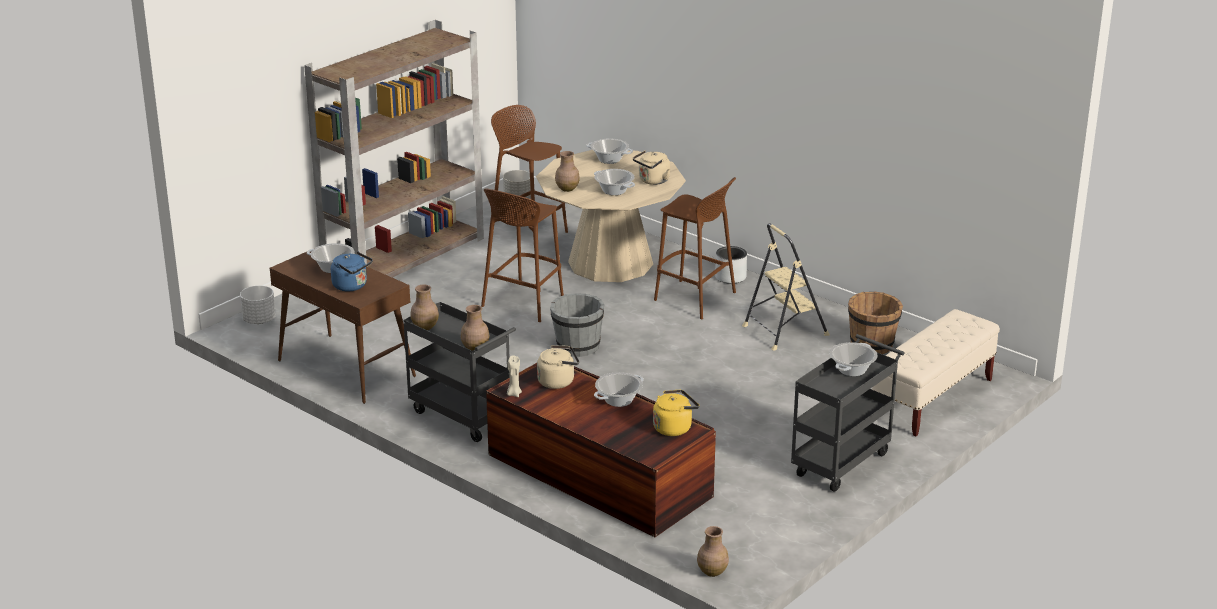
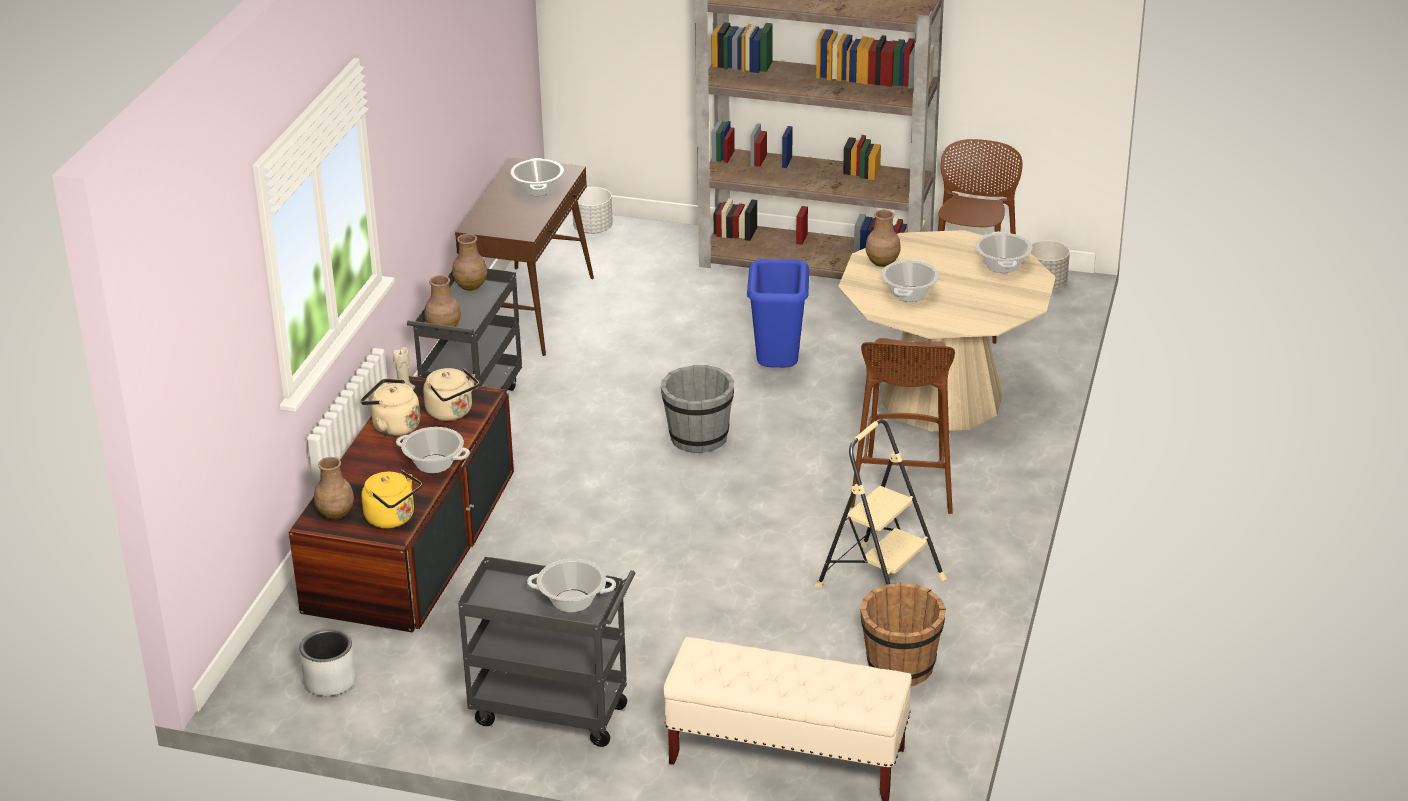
camera: 65 degrees right, 5 degrees up
(352, 286) = (503, 212): blue kettle -> none
(524, 303) = (777, 370): brown stool -> blue trash can
(652, 181) = (968, 312): beige kettle -> beige kettle (393, 426)
(712, 571) = (249, 674): brown vase -> brown vase (336, 514)
(730, 277) = (991, 498): grey planter -> grey planter (330, 681)

